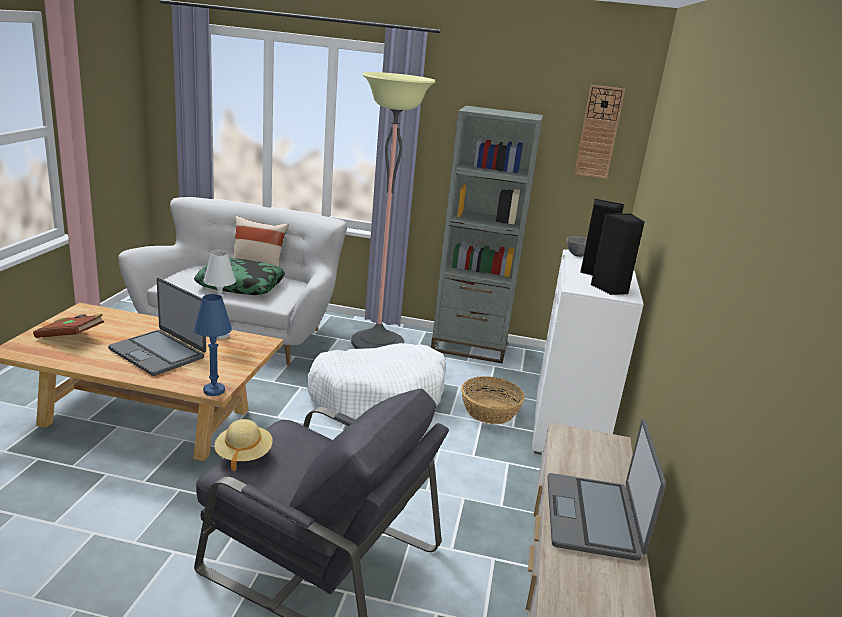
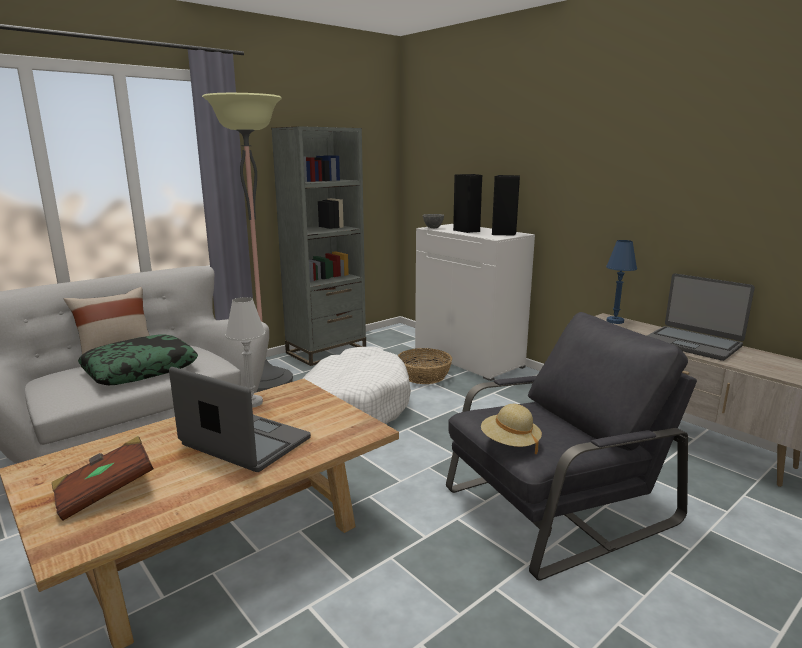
camera: 50 degrees left, 5 degrees down
(158, 353) = (244, 443): laptop -> laptop turned 135 degrees counterclockwise
(214, 391) = (372, 431): blue table lamp -> blue table lamp (615, 321)
(598, 132) = (371, 139): wall clock -> none

